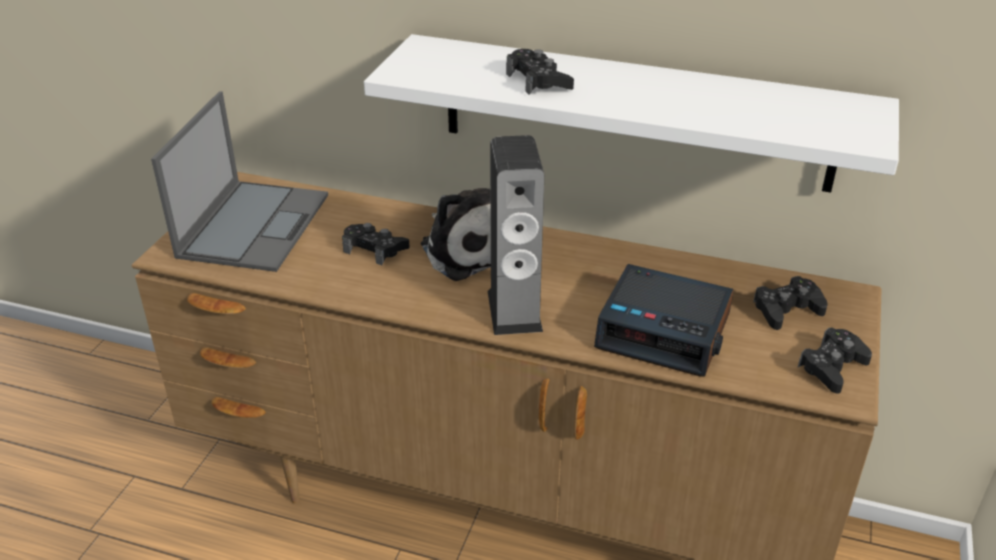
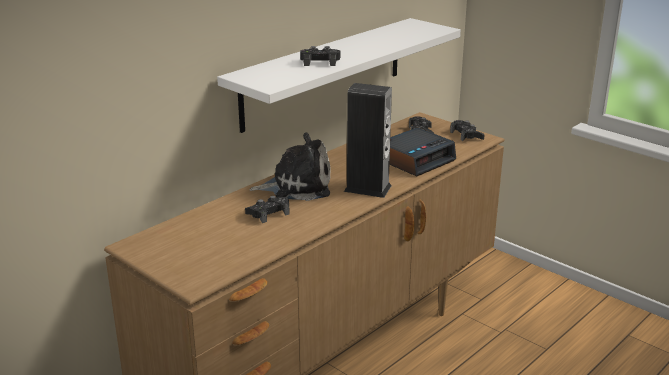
camera: 65 degrees left, 10 degrees down
(254, 224) = (193, 248): laptop -> none

